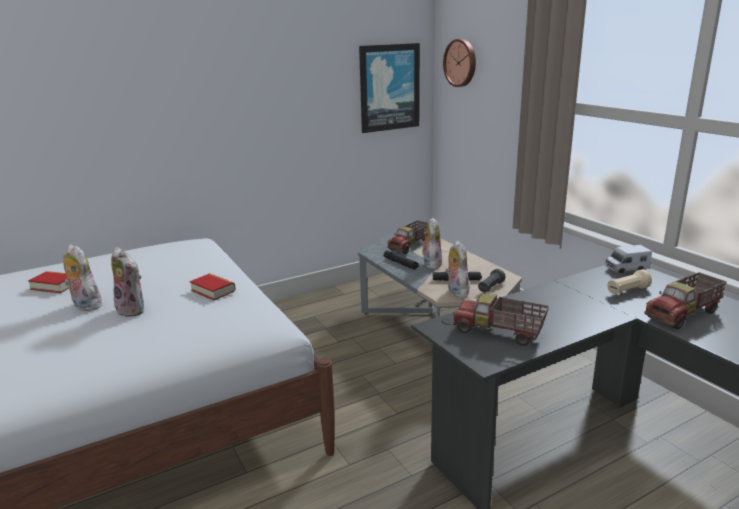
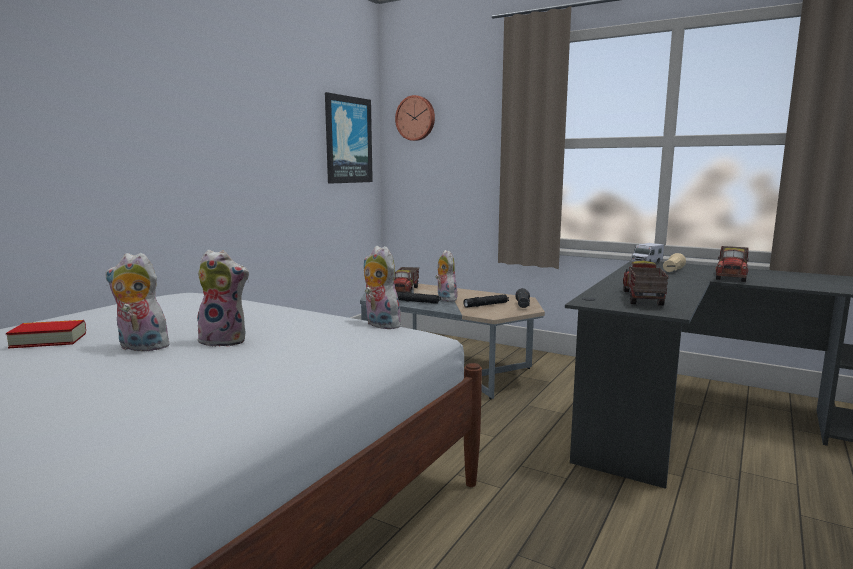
camera: 30 degrees left, 10 degrees down
(213, 290) = (300, 316): book -> none
(456, 292) = (498, 311): plush toy -> plush toy (379, 325)
(498, 333) = (642, 298): toy truck -> toy truck turned 105 degrees clockwise

